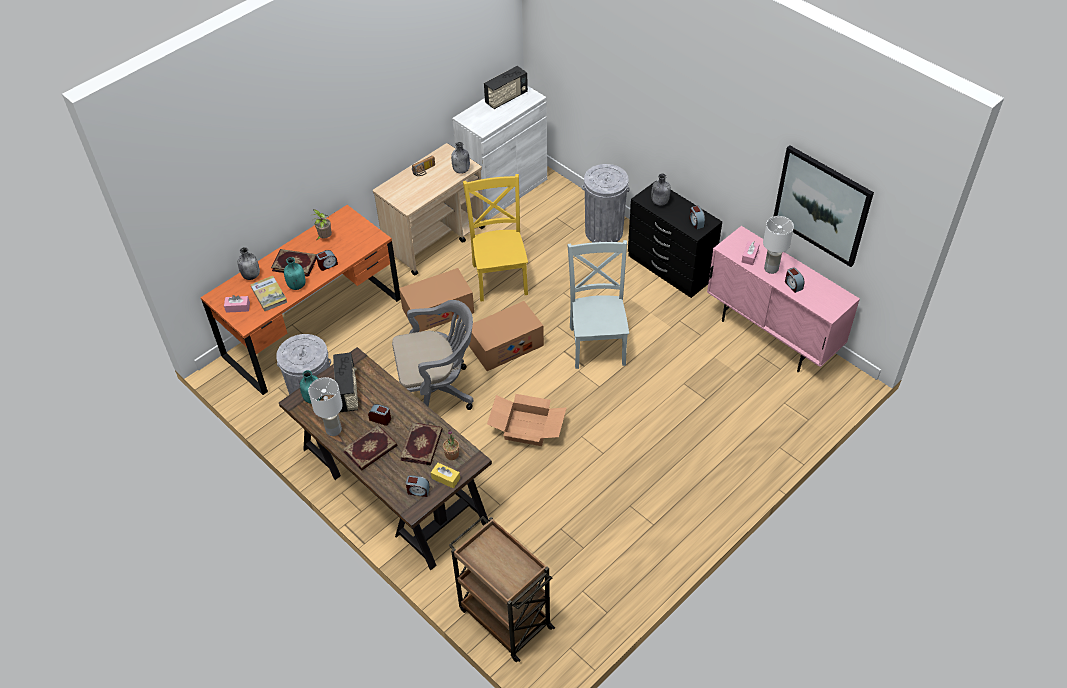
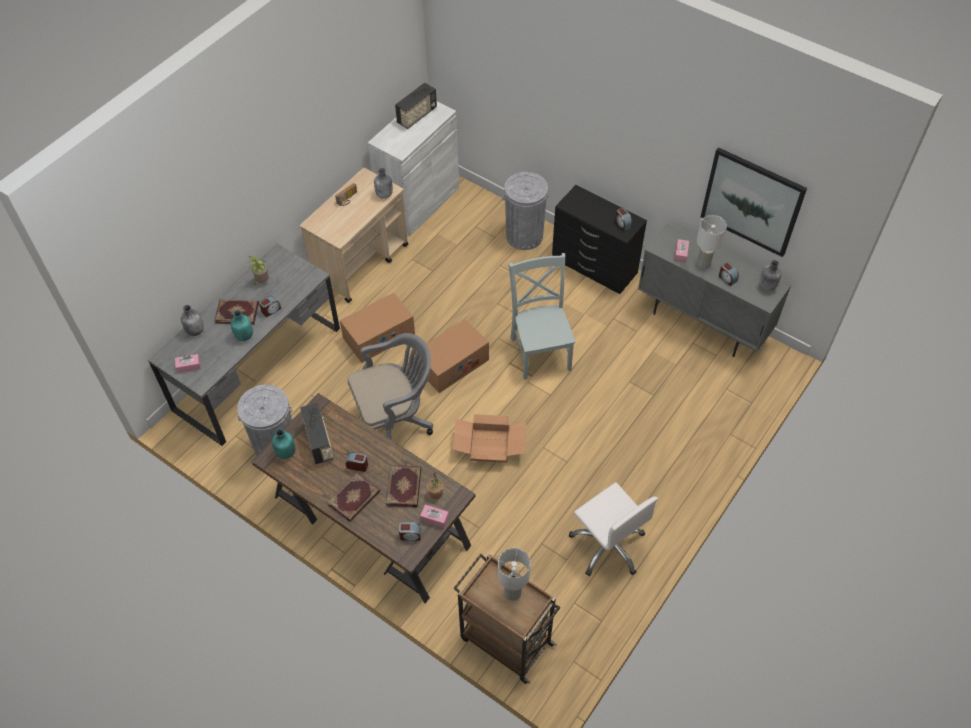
camera: 10 degrees left, 5 degrees up
(269, 295) = (218, 349): book -> none
(313, 327) = (258, 369): orange desk -> grey desk
(334, 430) = (313, 483): white table lamp -> white table lamp (513, 592)
(446, 478) = (434, 518): yellow tissue box -> pink tissue box
(500, 277) = (433, 294): yellow chair -> none
(629, 539) = (608, 545): none -> white office chair
(659, 202) = (583, 206): grey bottle -> grey bottle (767, 286)
(771, 336) = (702, 323): pink cabinet -> grey cabinet

